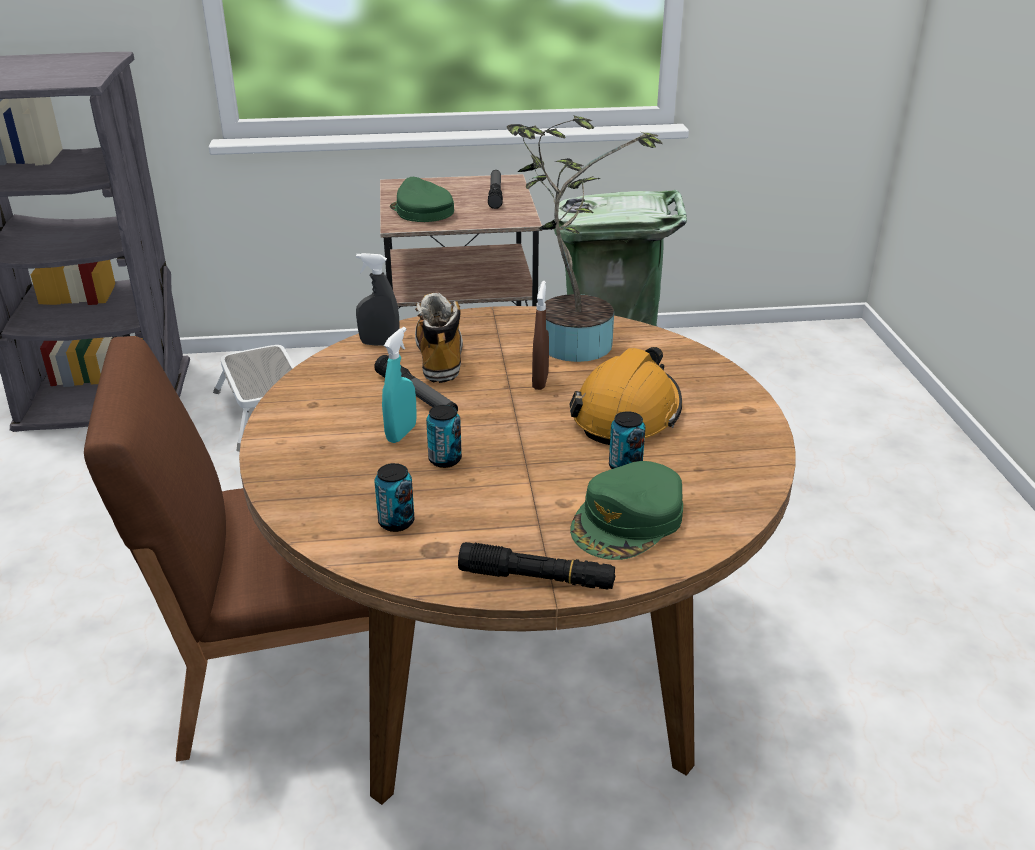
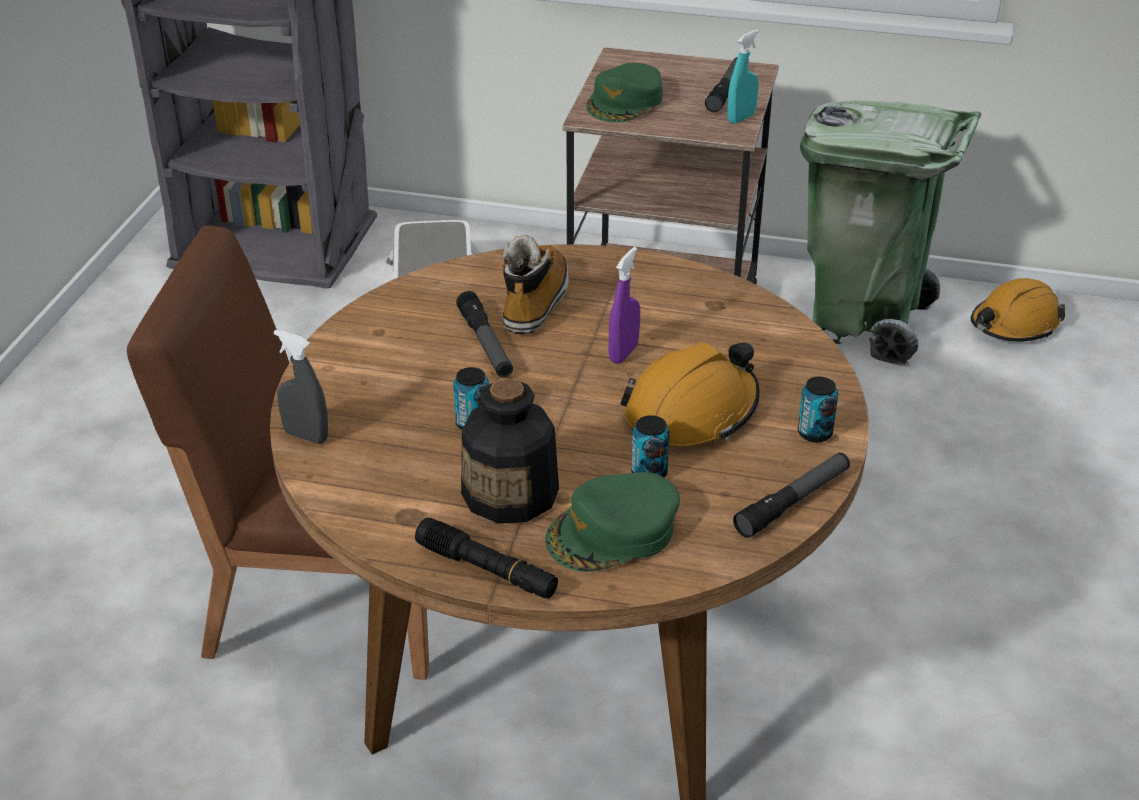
camera: 20 degrees right, 5 degrees up
(379, 344) = (482, 273): grey spray bottle -> grey spray bottle (306, 436)
(396, 522) = (389, 480): can -> can (814, 433)
(401, 433) = (446, 384): turquoise spray bottle -> turquoise spray bottle (741, 118)
(421, 211) = (625, 102): green cap -> green cap turned 135 degrees counterclockwise
(517, 509) = (511, 494): none -> bottle
(540, 381) = (623, 353): brown spray bottle -> purple spray bottle
(569, 340) = (687, 308): potted plant -> none
(717, 351) = (1014, 325): none -> orange hard hat
(757, 463) = (793, 502): none -> flashlight

